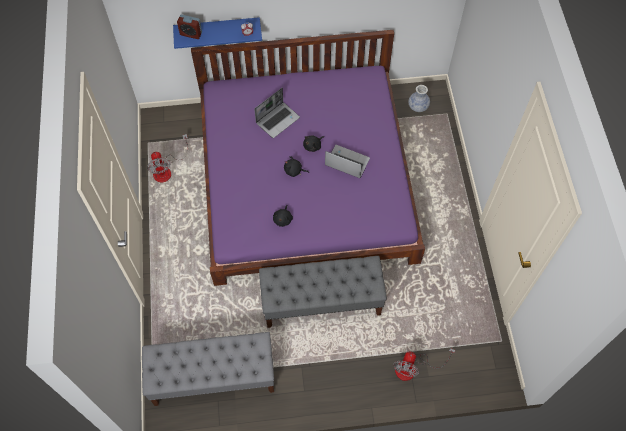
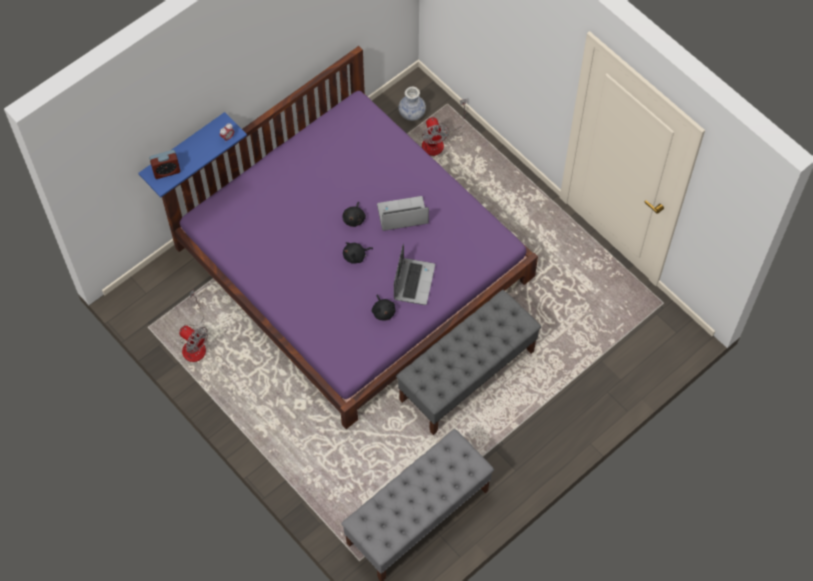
camera: 35 degrees left, 0 degrees up
(278, 120) = (295, 213): laptop -> laptop (413, 281)
(413, 368) = (601, 382): fan -> fan (438, 141)

